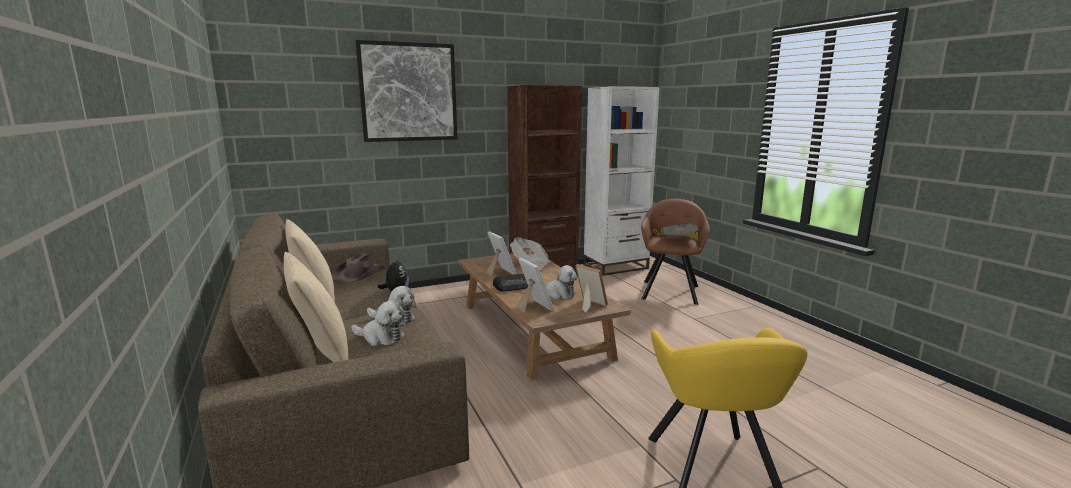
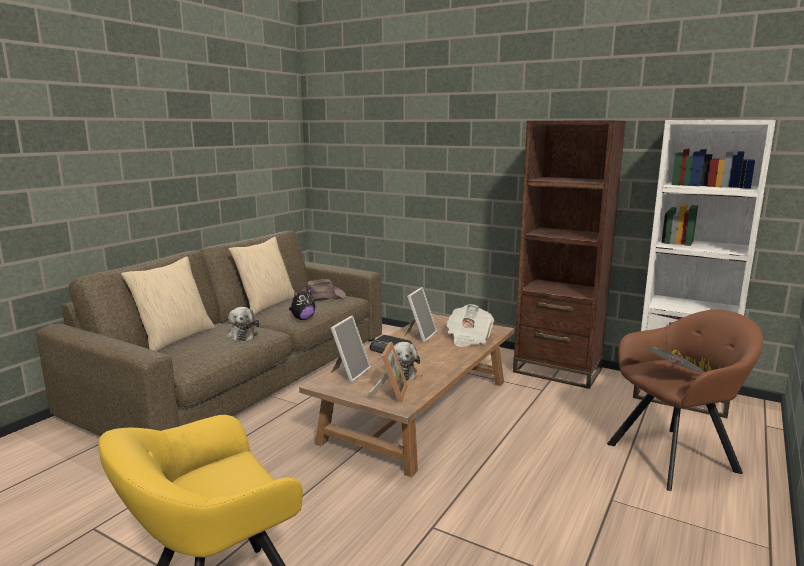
camera: 55 degrees right, 0 degrees up
(381, 337) = (204, 342): plush toy -> none
(408, 92) = (438, 129): picture -> none

